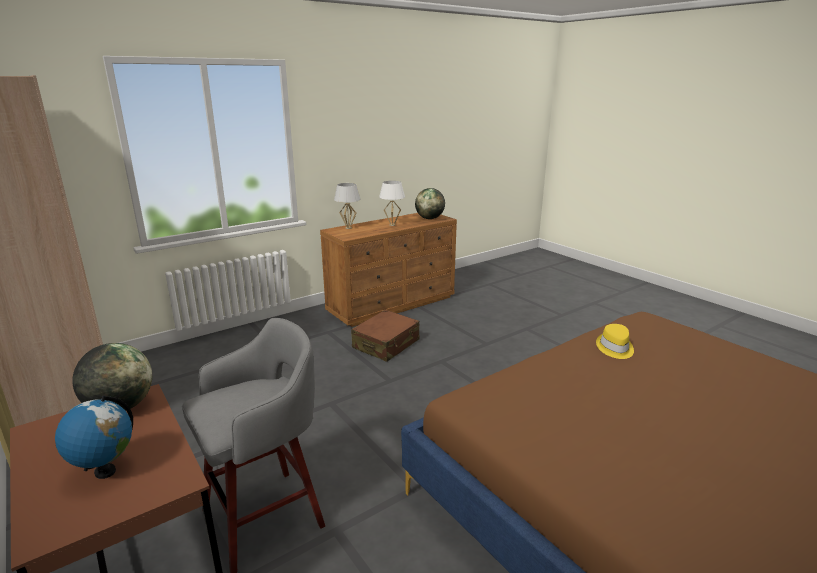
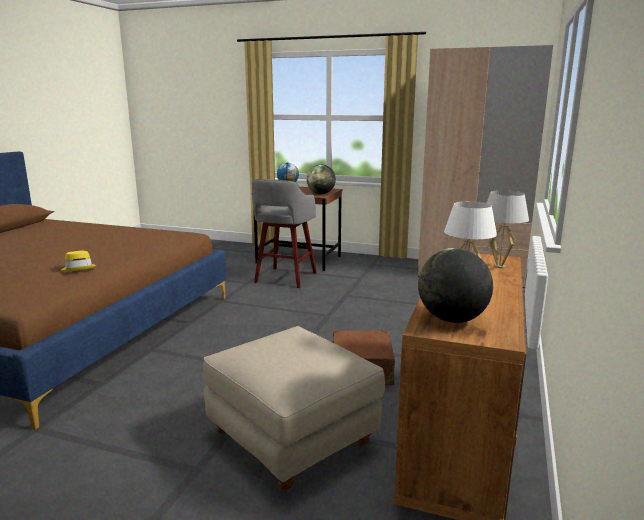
camera: 145 degrees right, 5 degrees down
(470, 325) = (293, 439): none -> beige ottoman

